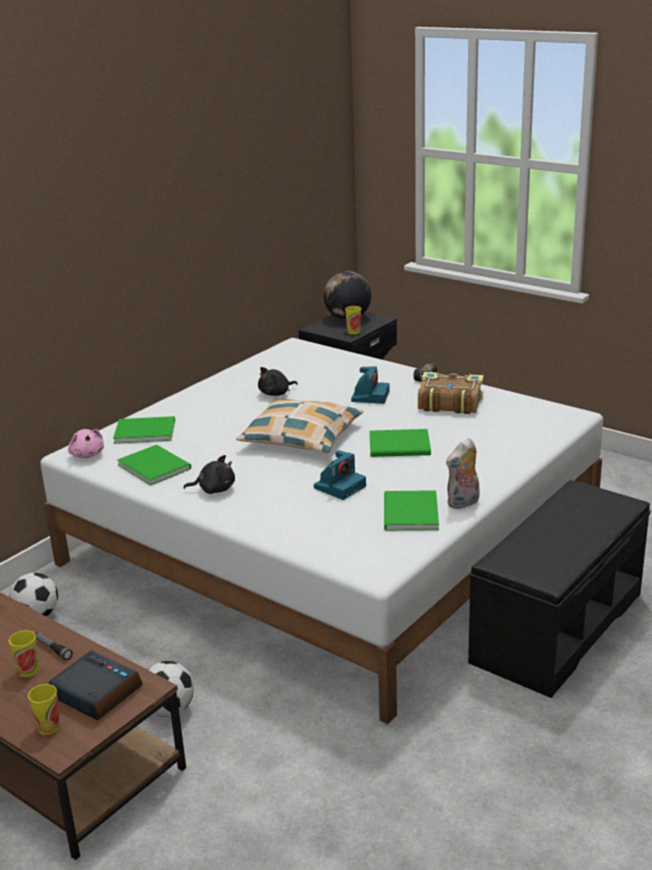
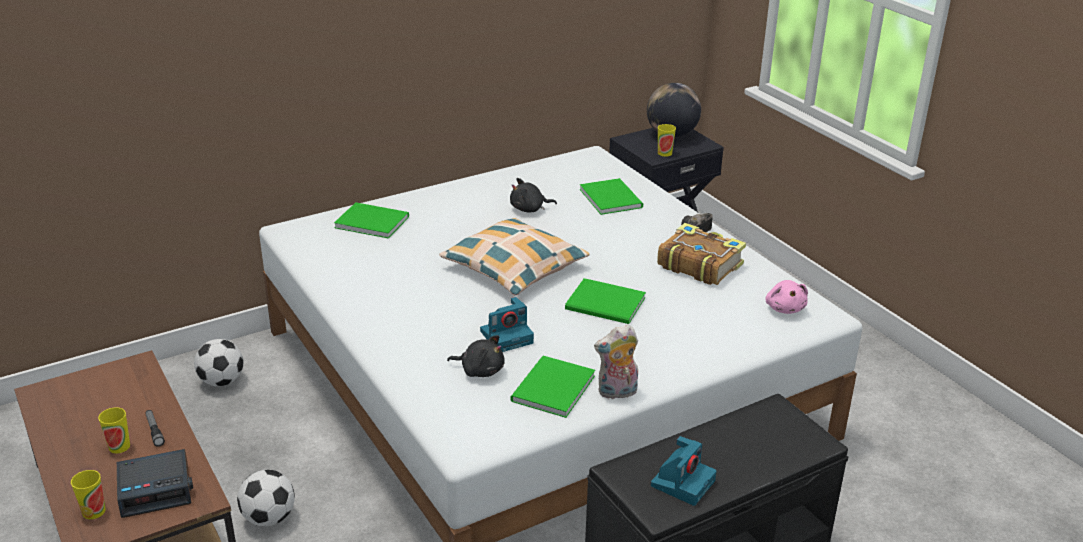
camera: 20 degrees right, 5 degrees up
(87, 454) = (302, 234): pink plush toy -> pink plush toy (785, 308)
(95, 693) = (156, 489): alarm clock -> alarm clock turned 105 degrees clockwise
(154, 465) = (352, 263): green book -> green book (611, 197)
(214, 489) = (385, 305): black plush toy -> black plush toy (480, 370)
(370, 396) = (622, 235): camera -> camera (683, 482)

